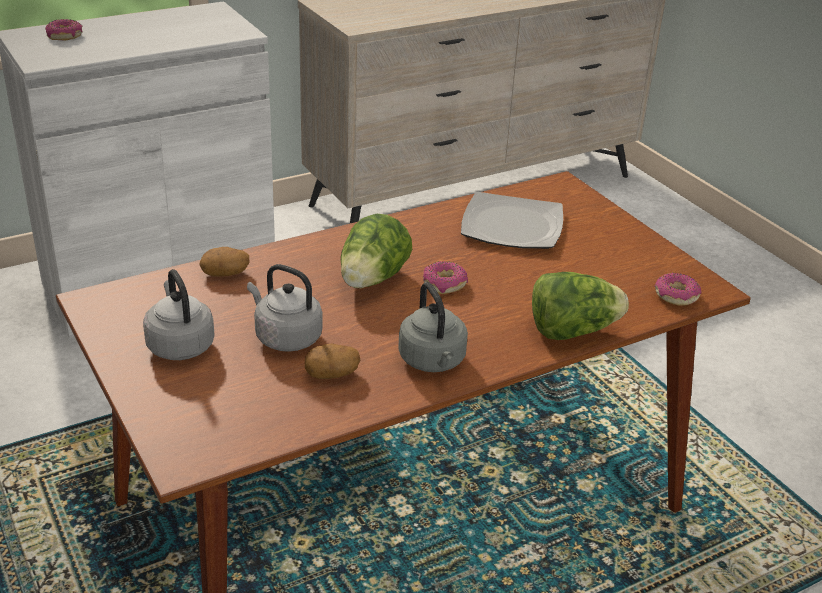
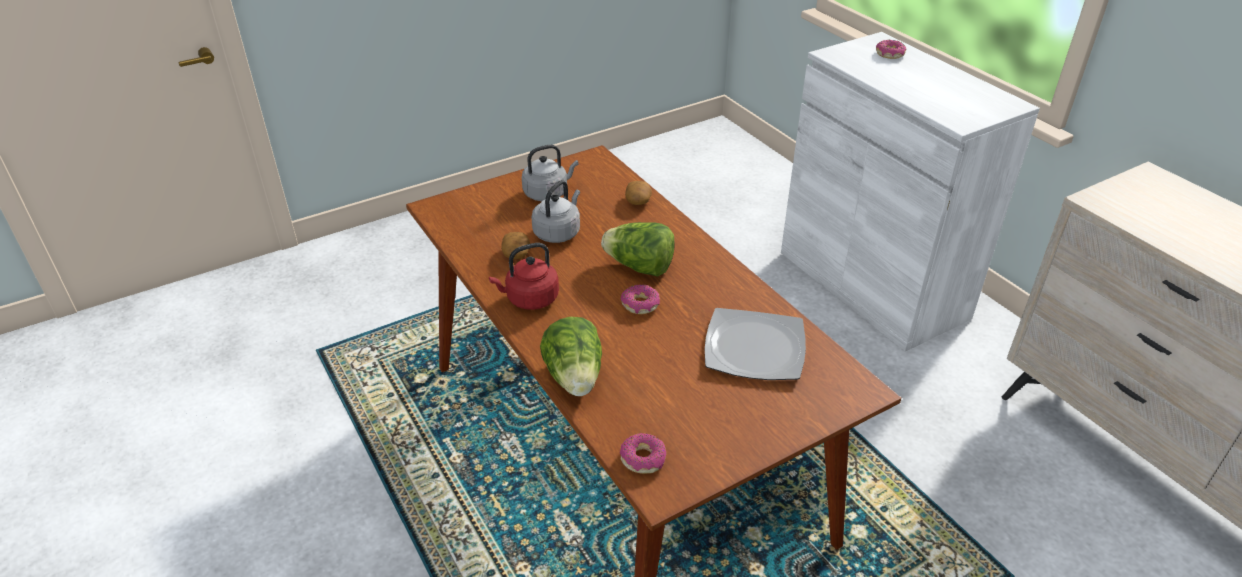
camera: 90 degrees right, 5 degrees up
(433, 362) = (529, 299): grey kettle -> red kettle

